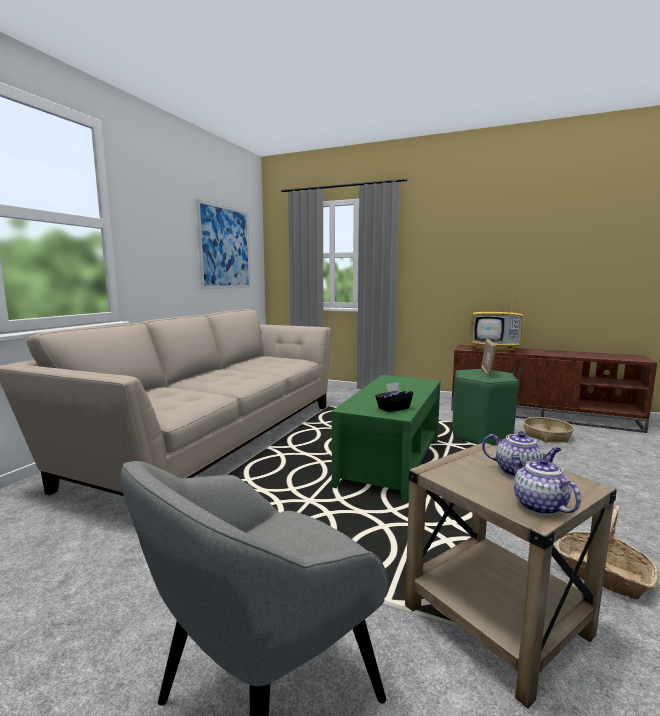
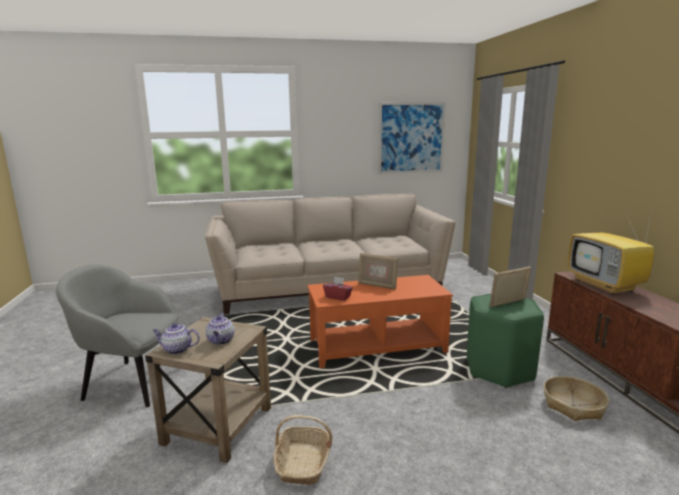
camera: 55 degrees right, 5 degrees up
(384, 391) = (377, 286): none -> picture frame
(391, 462) = (377, 346): green coffee table -> orange coffee table
(393, 408) = (338, 297): black tissue box -> red tissue box
(538, 505) = (176, 350): teapot -> teapot turned 120 degrees counterclockwise

